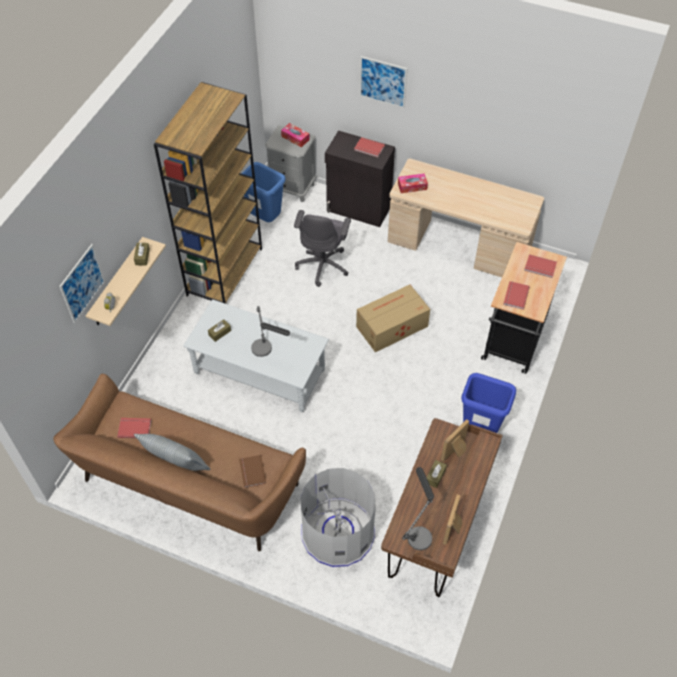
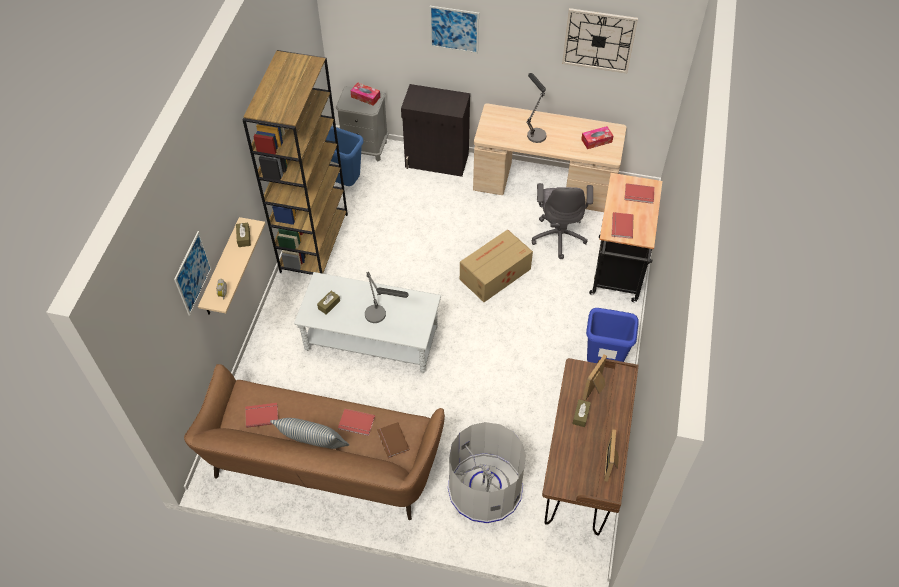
camera: 10 degrees left, 0 degrees up
(323, 265) = (413, 222): grey office chair -> grey office chair (559, 236)
(369, 148) = (444, 98): red book -> red book (356, 424)
(412, 186) = (495, 131): tissue box -> tissue box (596, 141)
(418, 531) = (576, 473): table lamp -> table lamp (534, 131)
(521, 109) = (599, 40): none -> wall clock

